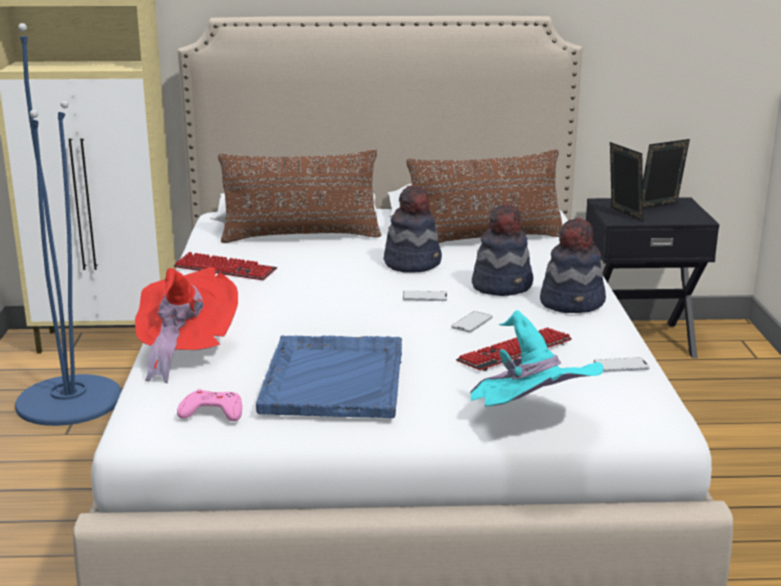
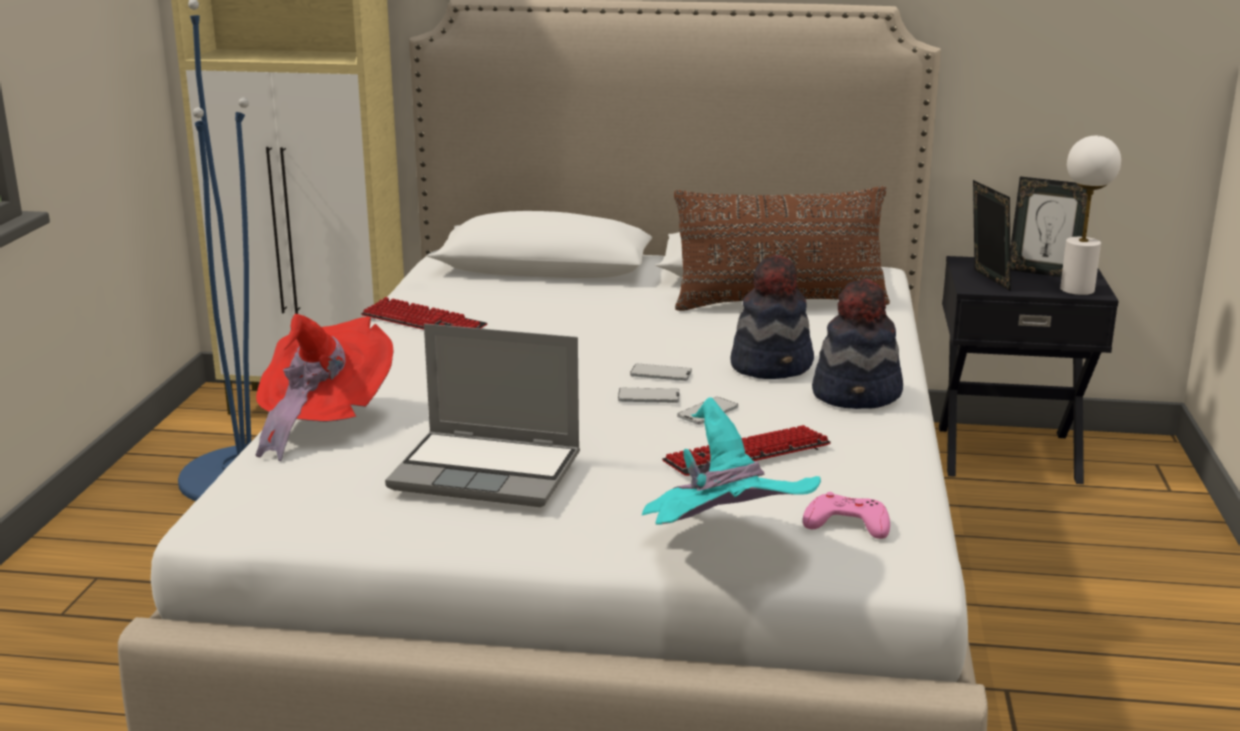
camera: 10 degrees right, 0 degrees up
(212, 412) = (316, 502): pink game controller -> pink game controller (847, 524)
(301, 236) = (539, 285): brown pillow -> none
(334, 378) = (489, 471): blue tray -> laptop
(413, 263) = (667, 328): hat -> none
(621, 366) = (884, 485): phone -> phone (648, 397)
(660, 207) = (1043, 273): picture frame -> picture frame turned 135 degrees counterclockwise
(688, 218) = (1077, 289): none -> white table lamp

